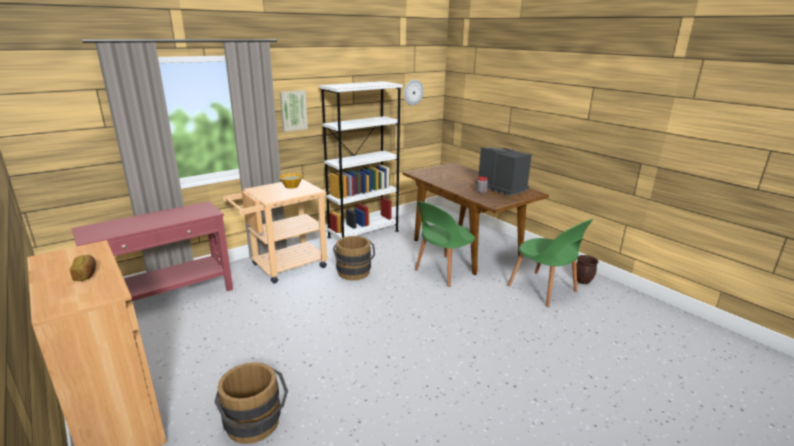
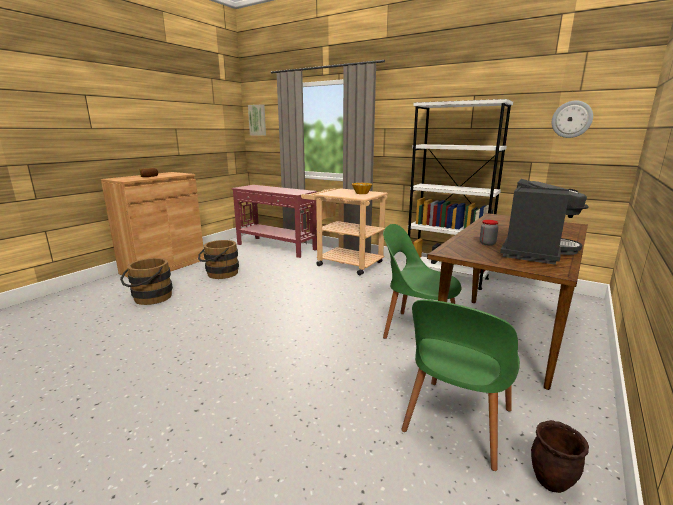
camera: 70 degrees right, 5 degrees down
(293, 110) = (400, 129): picture -> picture (257, 120)
(354, 274) = (361, 288): brown bucket -> brown bucket (219, 274)

